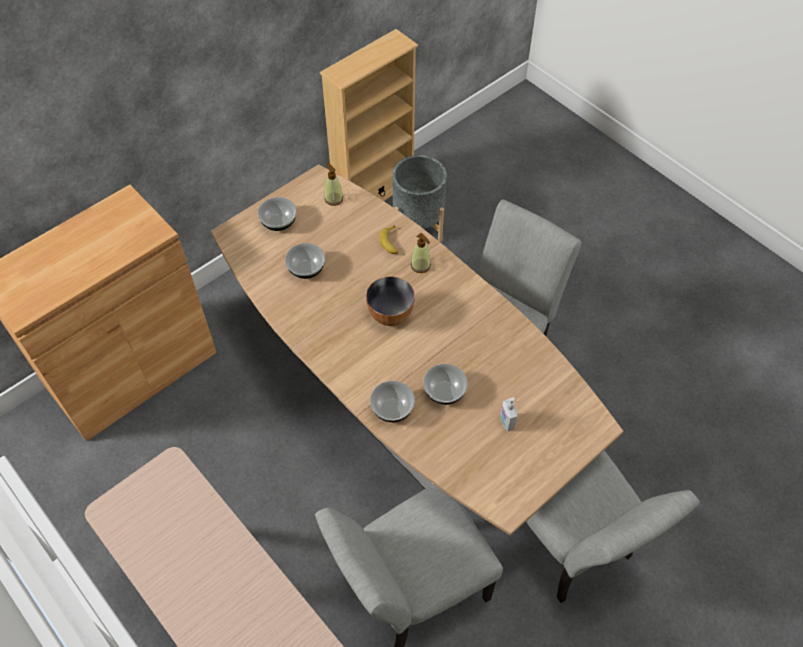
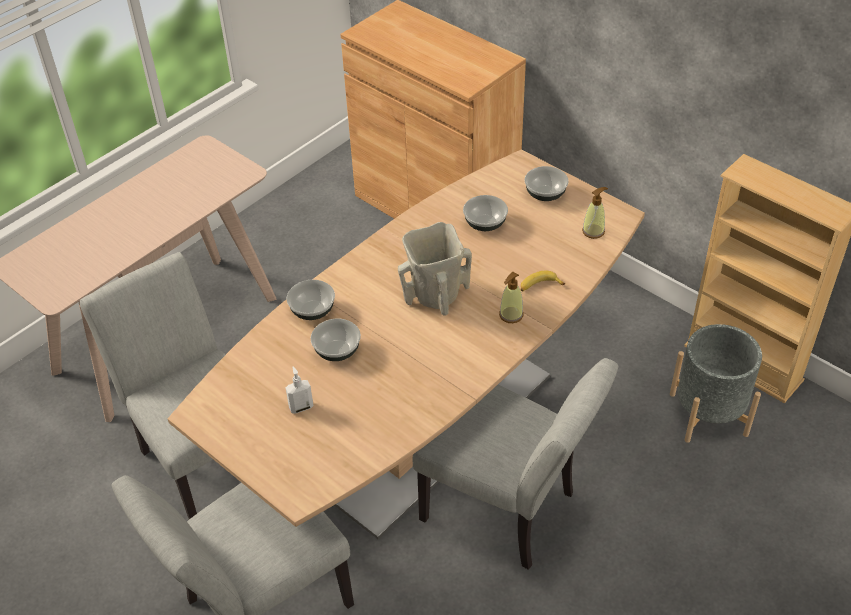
camera: 85 degrees right, 10 degrees down
(390, 315) = (434, 296): bowl -> beige vase

